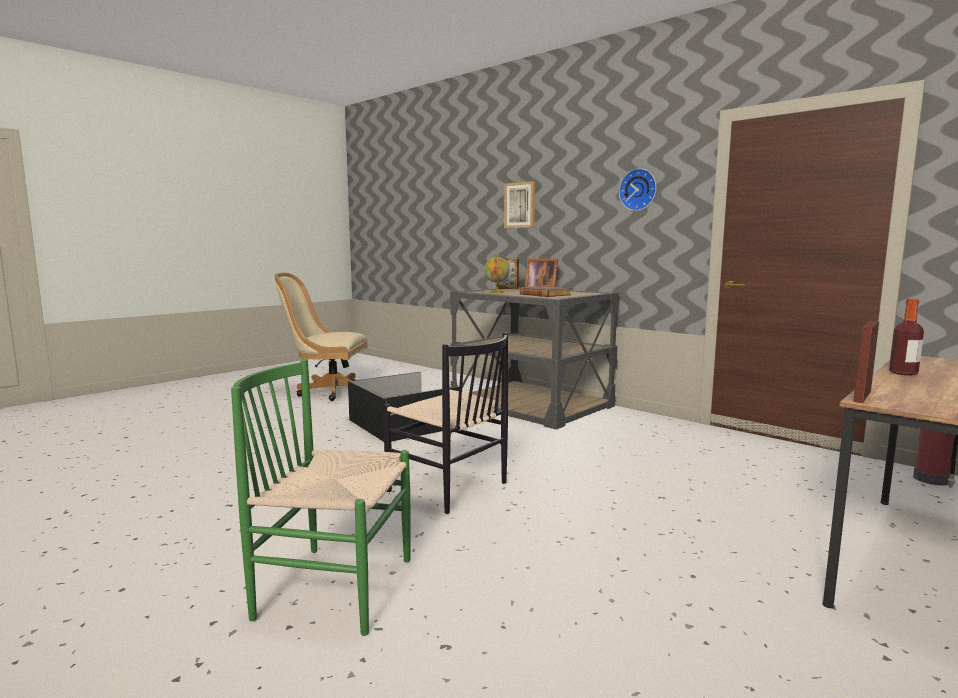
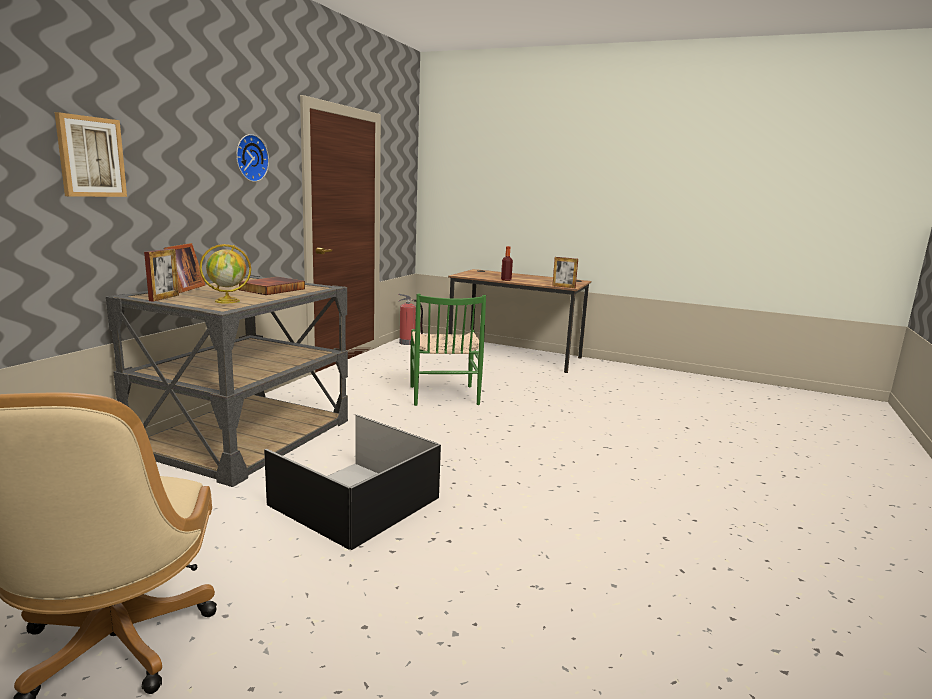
camera: 110 degrees left, 5 degrees up
(329, 587) = (692, 460): green chair -> green chair (444, 397)
(451, 489) = (529, 447): black chair -> none

